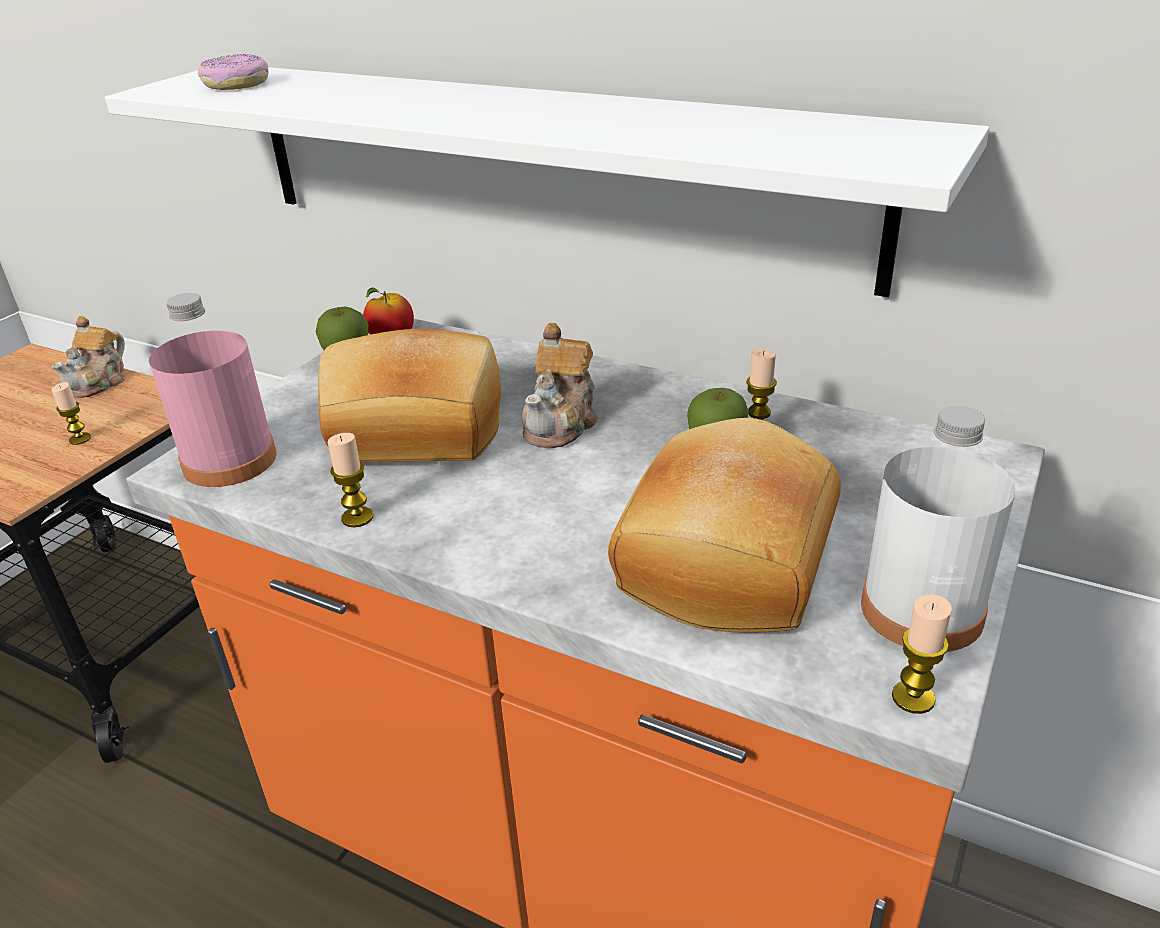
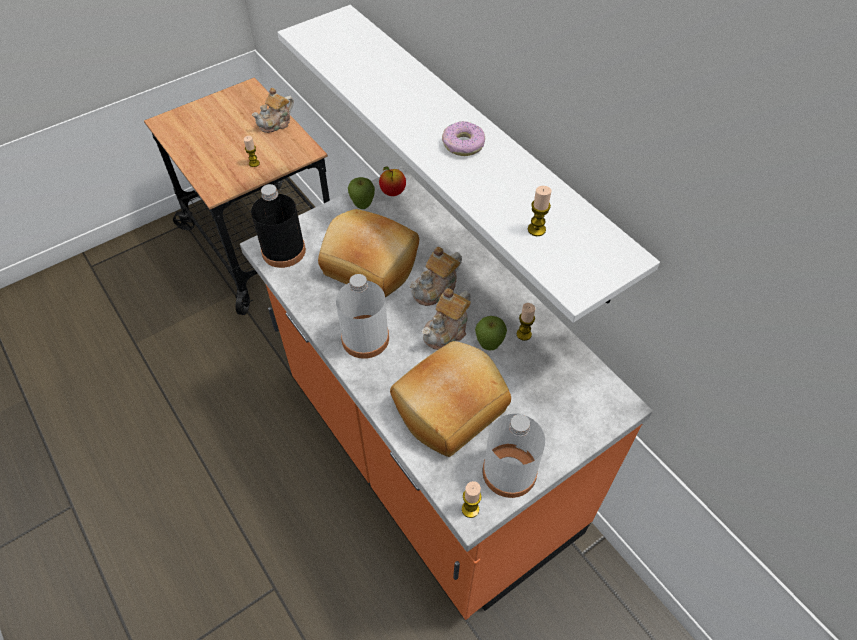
camera: 25 degrees right, 20 degrees up
(230, 461) = (283, 251): pink bottle -> black bottle
(236, 84) = (342, 42): donut -> donut (463, 144)
(357, 517) = (318, 311): candle -> candle (536, 229)
(482, 523) = (365, 338): none -> white bottle
(626, 465) = (447, 331): none -> teapot

